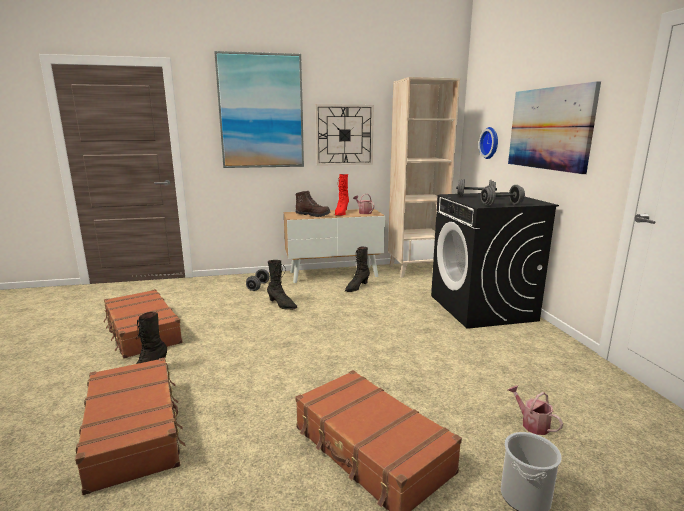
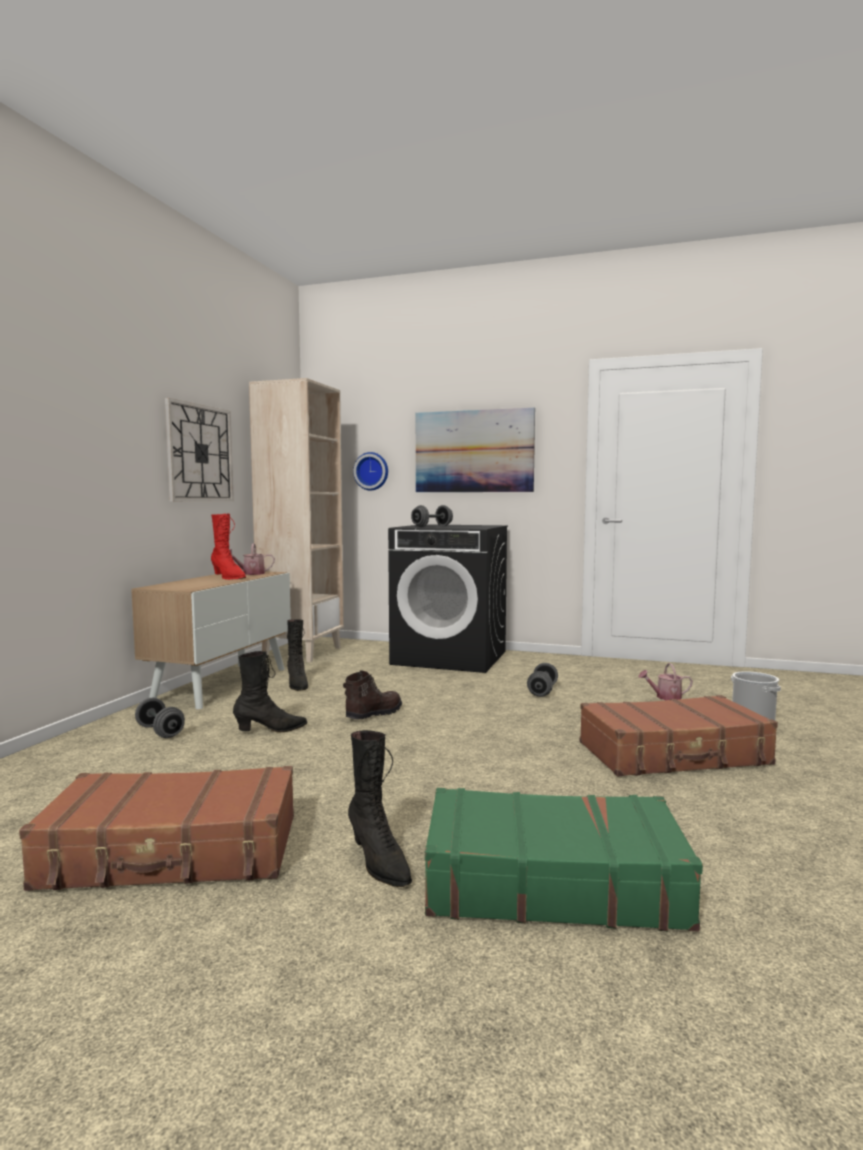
camera: 60 degrees left, 10 degrees down
(135, 430) = (551, 882): brown suitcase -> green suitcase
(261, 112) = (91, 397): picture -> none
(313, 215) = (203, 584): brown boot -> brown boot (373, 714)
(501, 205) = (484, 527): grey dumbbell -> grey dumbbell (542, 691)

